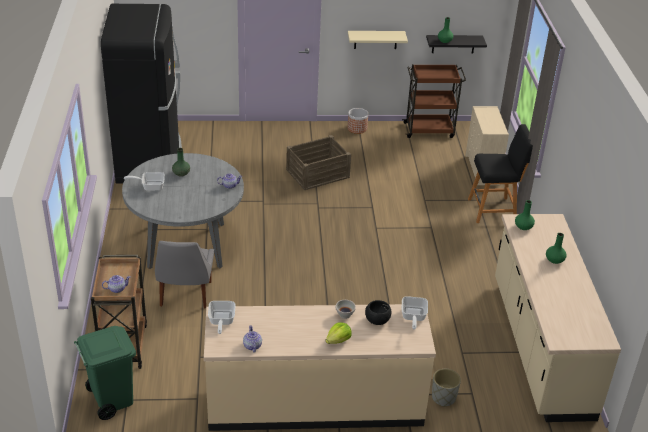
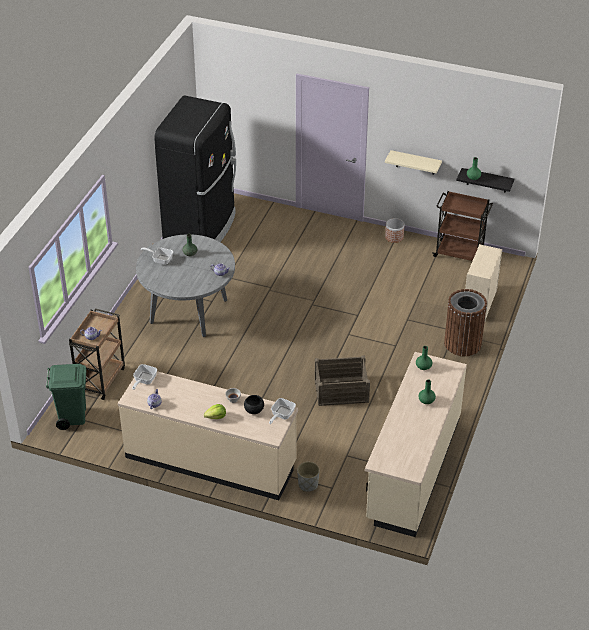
camera: 25 degrees right, 5 degrees up
(185, 295) = (165, 352): grey chair -> none
(317, 173) = (331, 272): crate -> crate (341, 389)
(494, 210) = (462, 344): black stool -> brown trash can

